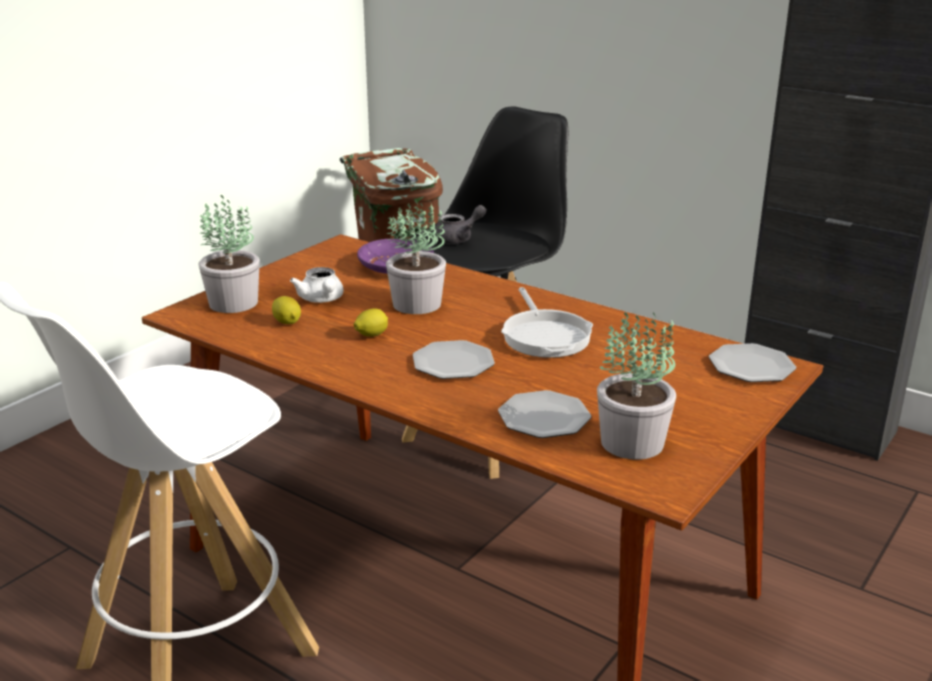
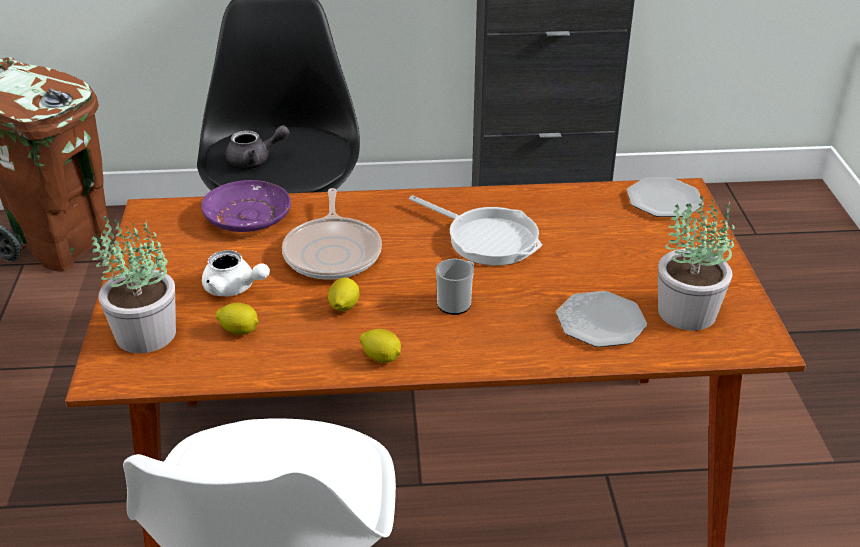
camera: 40 degrees left, 10 degrees up
(347, 371) = (381, 358): none -> lemon
(418, 304) = (333, 252): potted plant -> frying pan
(453, 363) = (457, 302): plate -> mug
(458, 239) = (255, 159): grey teapot -> grey teapot turned 60 degrees clockwise

